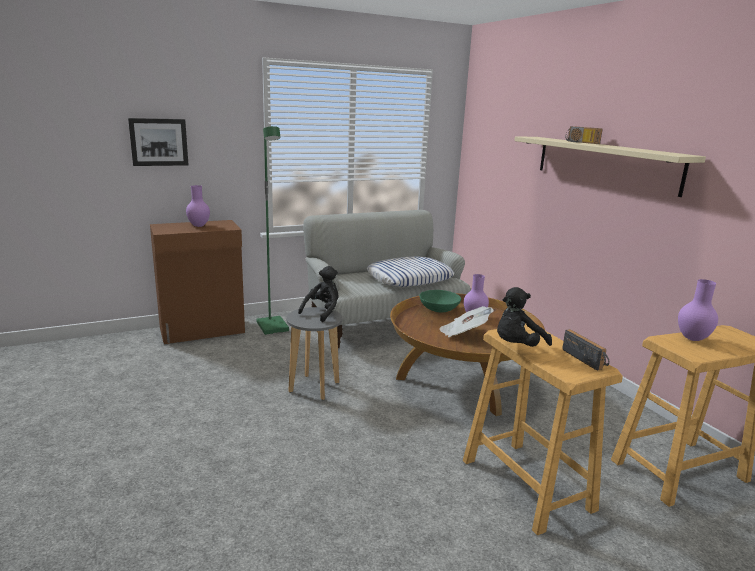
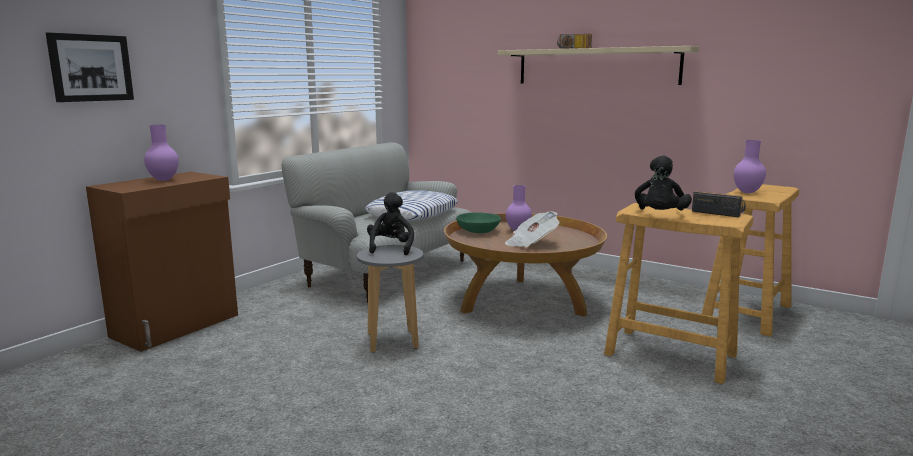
camera: 30 degrees left, 5 degrees down
(273, 327) = (266, 302): green floor lamp -> none

